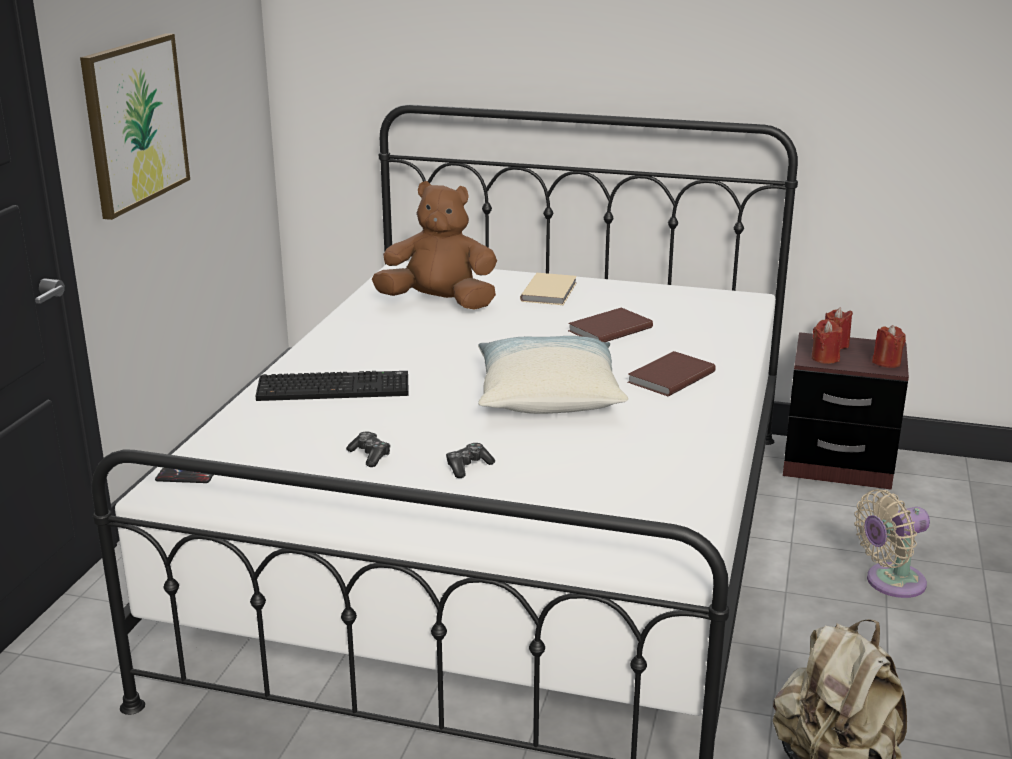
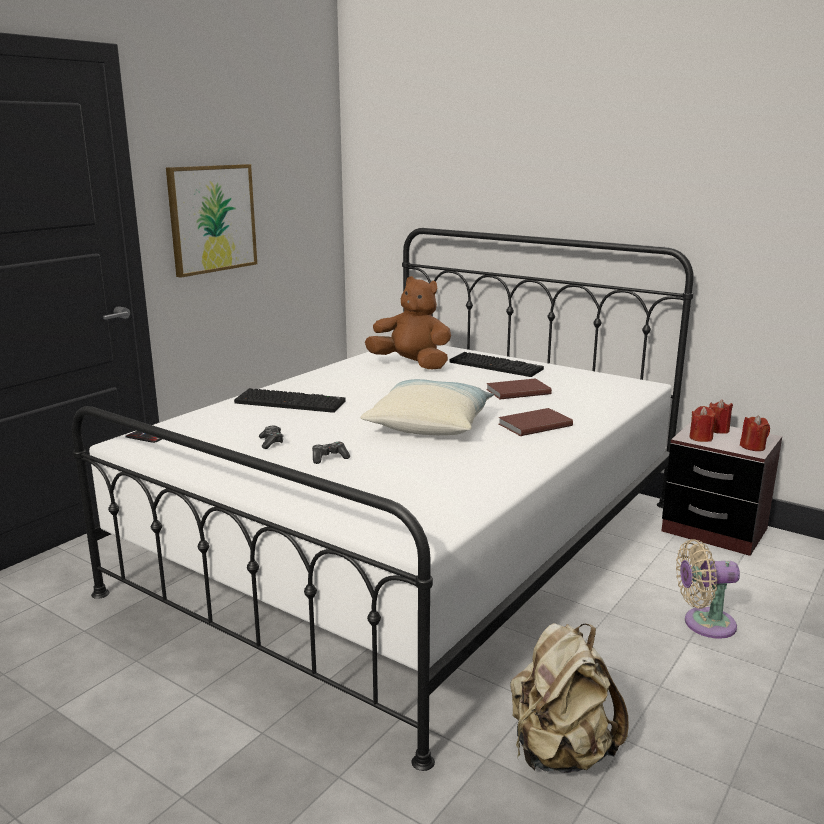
camera: 20 degrees right, 5 degrees down
(550, 292) = (497, 366): beige book -> keyboard

